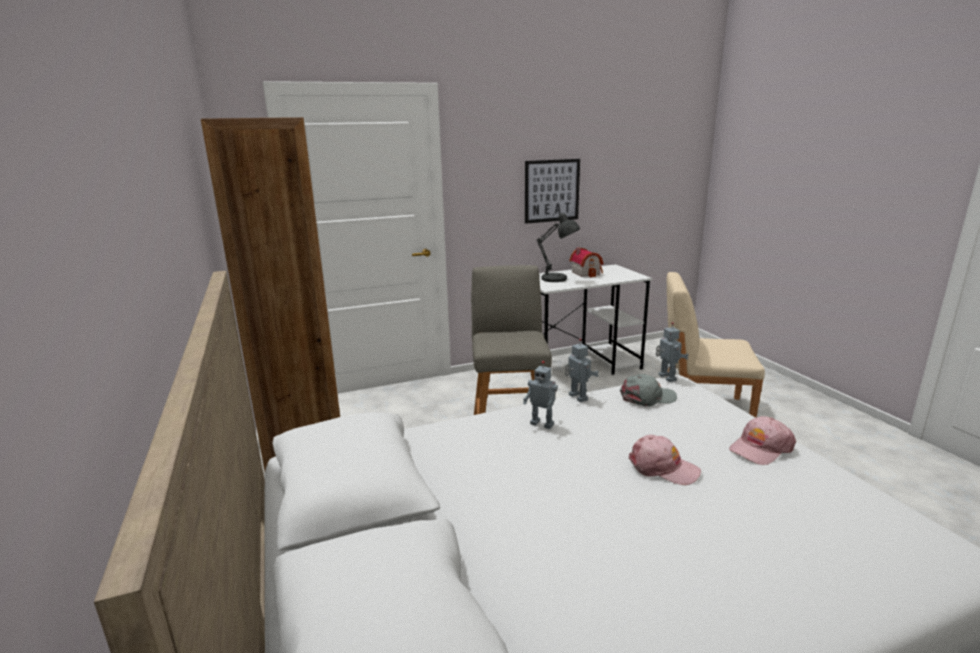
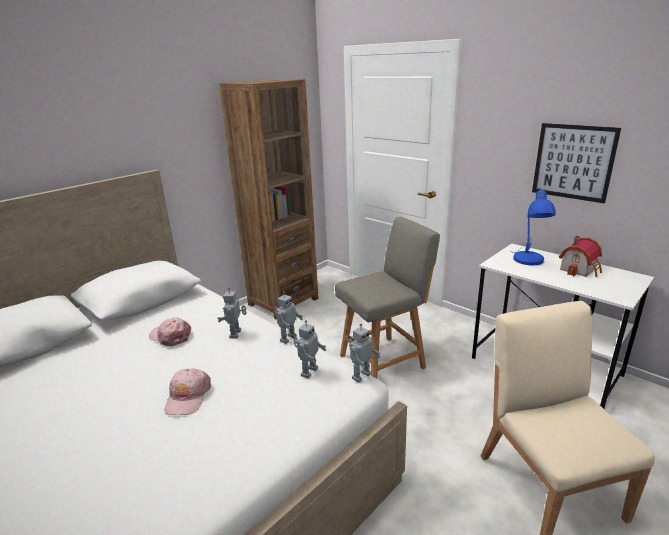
camera: 65 degrees right, 5 degrees up
(557, 279) = (529, 261): grey table lamp -> blue table lamp
(647, 397) = (308, 371): grey cap -> toy robot
(760, 448) = (235, 449): pink cap -> pink cap (170, 336)

